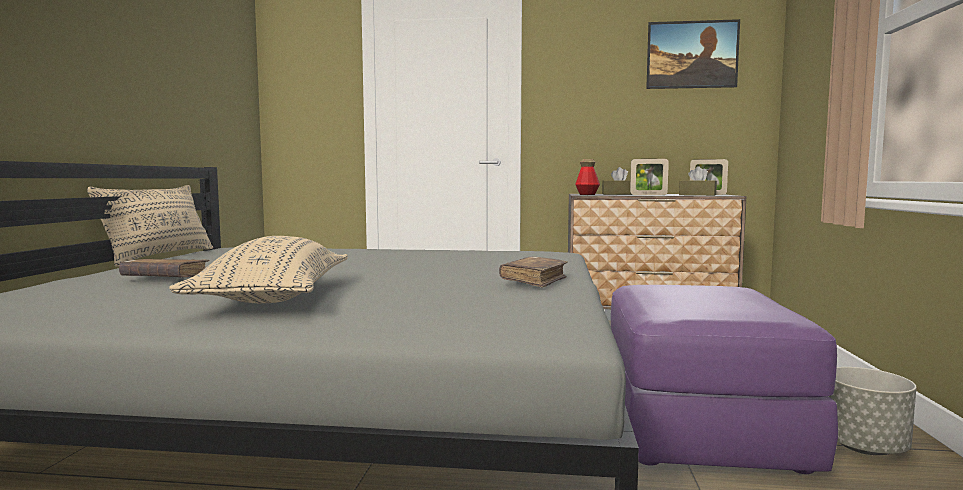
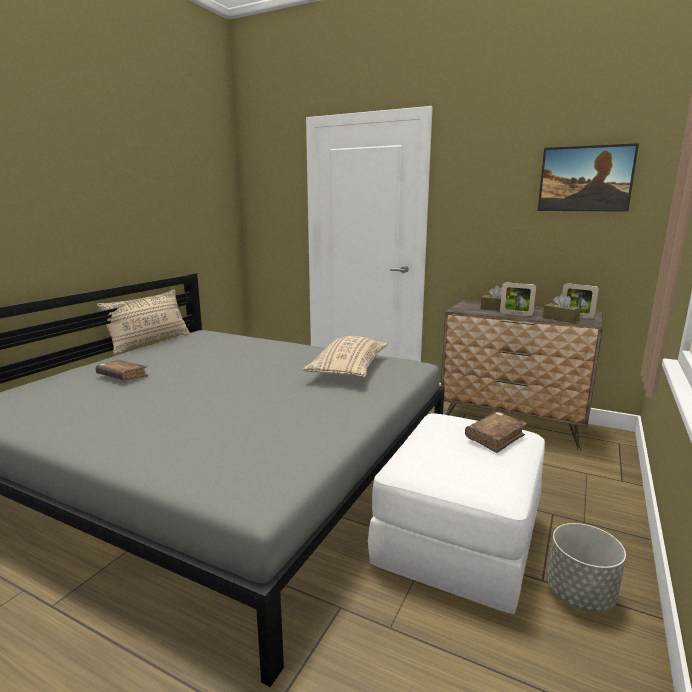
camera: 20 degrees right, 10 degrees up
(275, 297) = (154, 412): beige pillow -> beige pillow (348, 369)
(534, 281) = (336, 413): brown book -> brown book (495, 438)
(587, 194) = (463, 309): bottle -> none
(698, 427) = (458, 540): purple ottoman -> white ottoman

